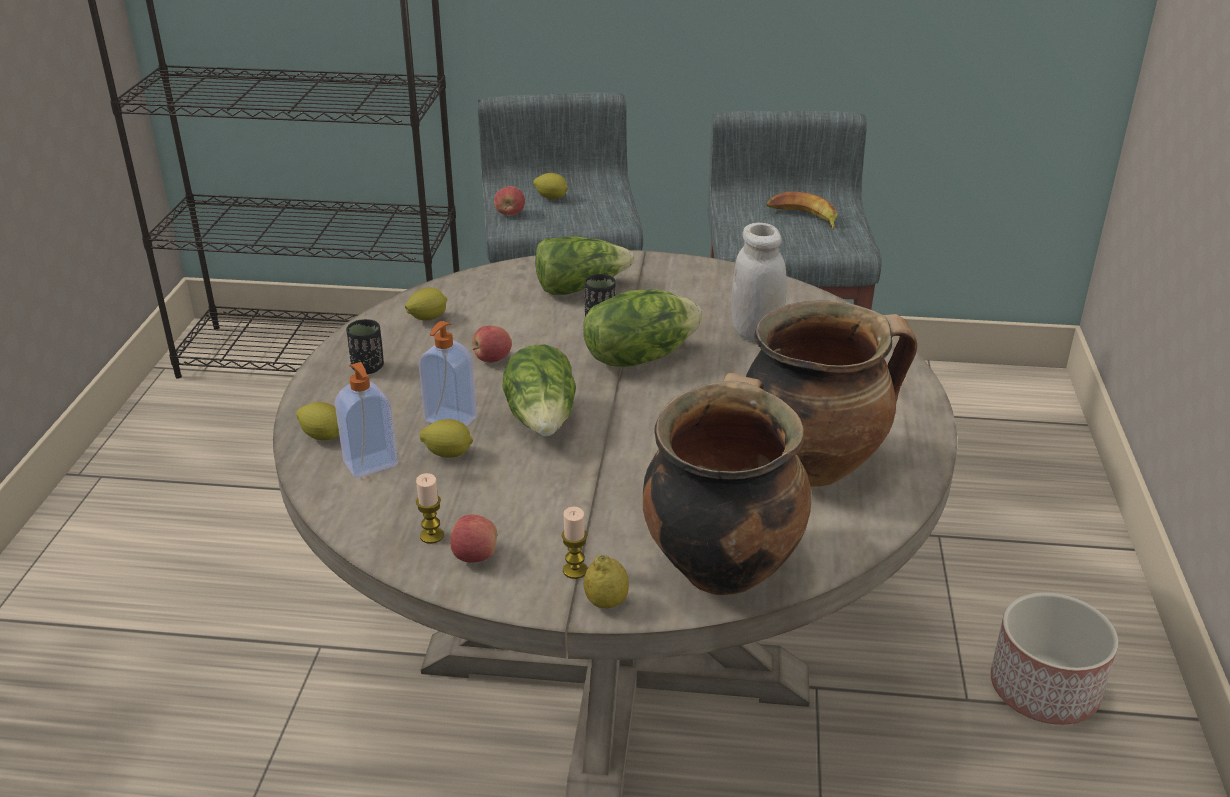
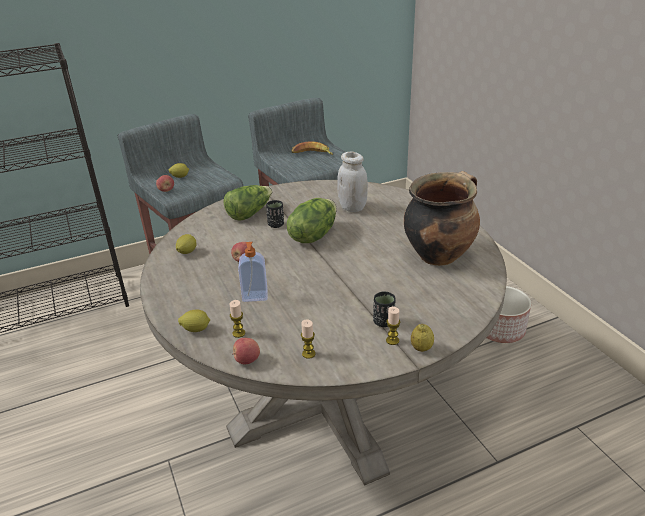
camera: 30 degrees left, 0 degrees up
(368, 368) = (181, 287): black cup -> black cup (383, 322)
(371, 465) = (239, 333): soap dispenser -> candle
(448, 454) = (272, 312): lemon -> none
(474, 556) = (340, 354): apple -> apple (247, 360)
(543, 420) = (301, 279): lettuce -> none
(721, 564) = (449, 311): cooking pot -> none

